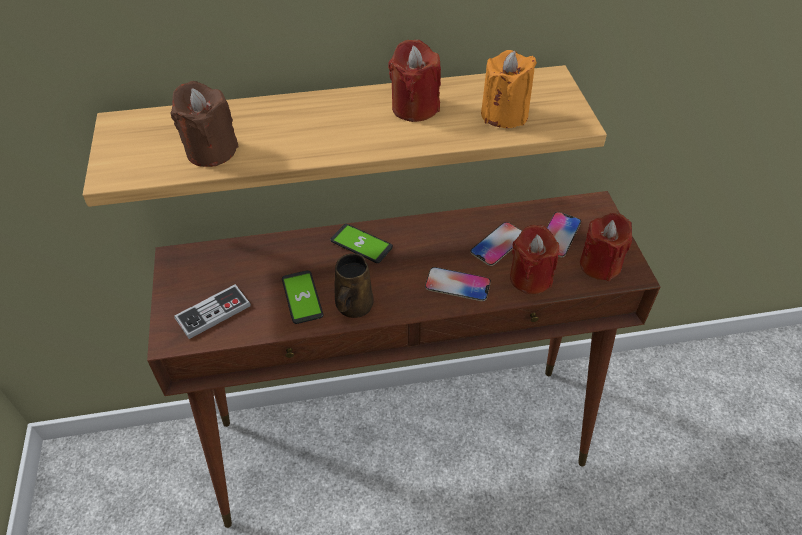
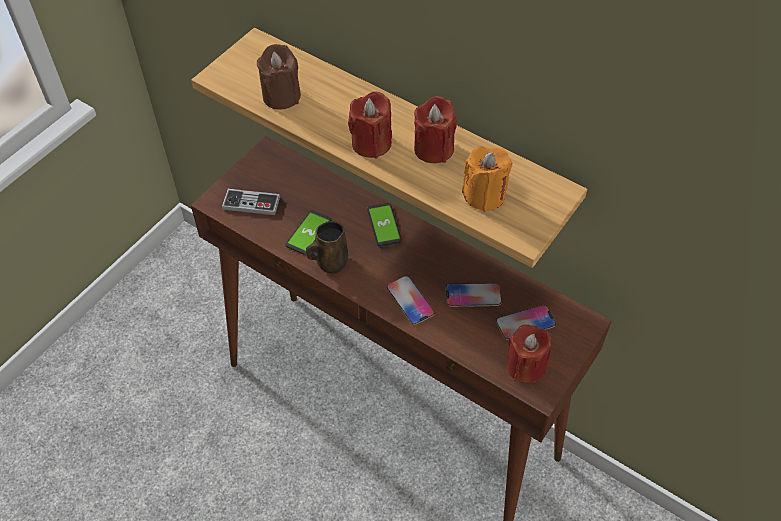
camera: 45 degrees right, 5 degrees up
(530, 278) = (463, 335): red candle -> red candle (371, 143)

